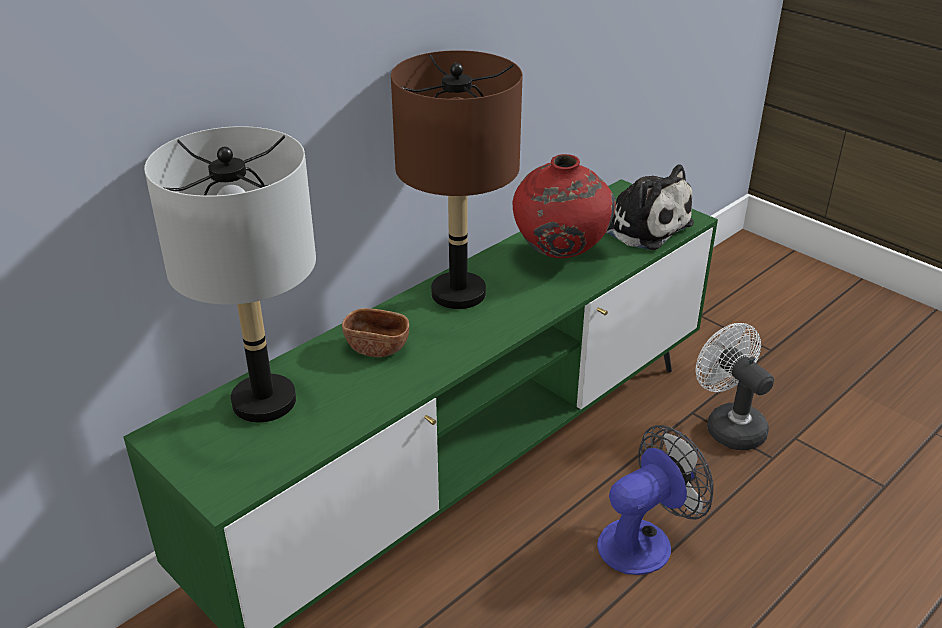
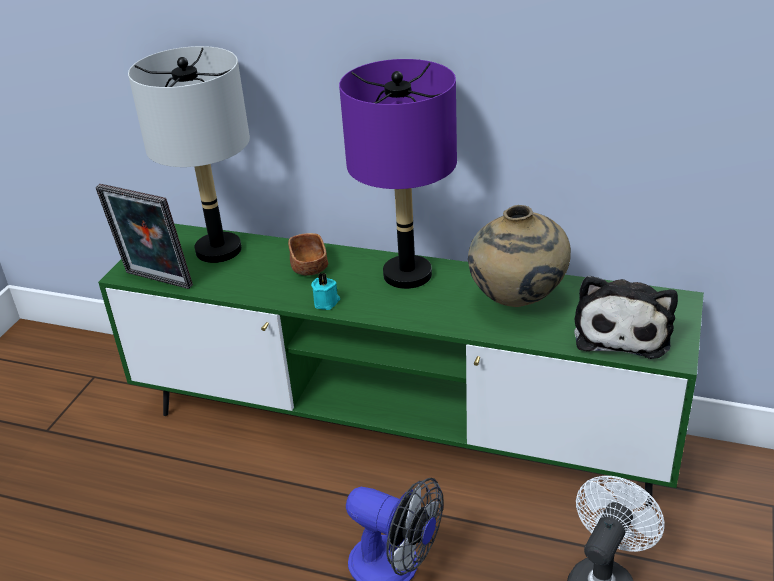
camera: 65 degrees right, 0 degrees up
(277, 470) = (156, 281): none -> picture frame
(457, 354) = (327, 302): none -> turquoise candle
(458, 294) = (407, 275): brown table lamp -> purple table lamp
(561, 255) = (517, 303): red vase -> beige vase

